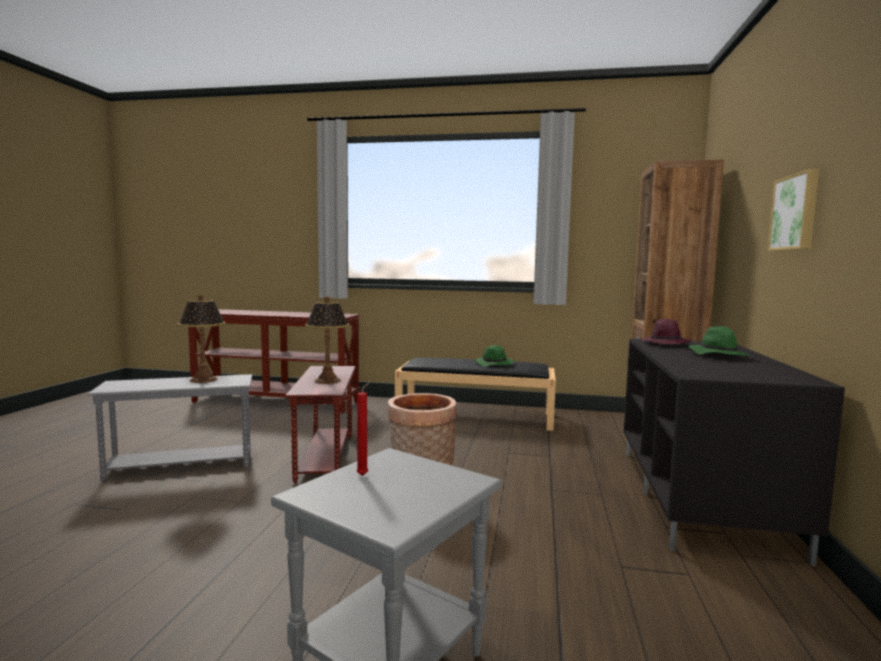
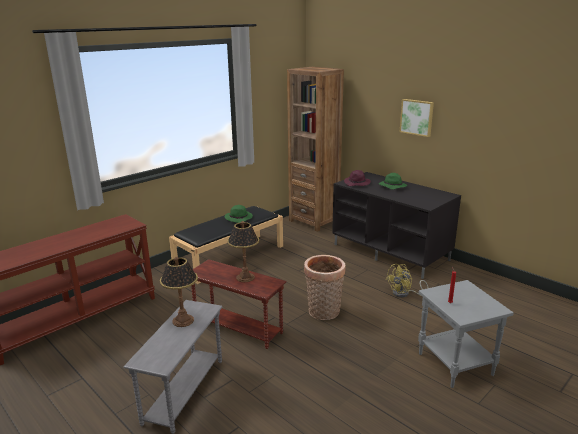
camera: 55 degrees left, 15 degrees up
(579, 544) = (404, 294): none -> yellow fan

